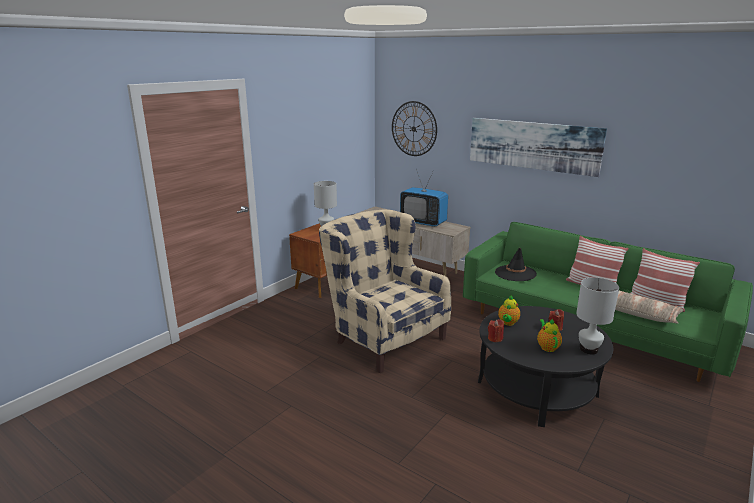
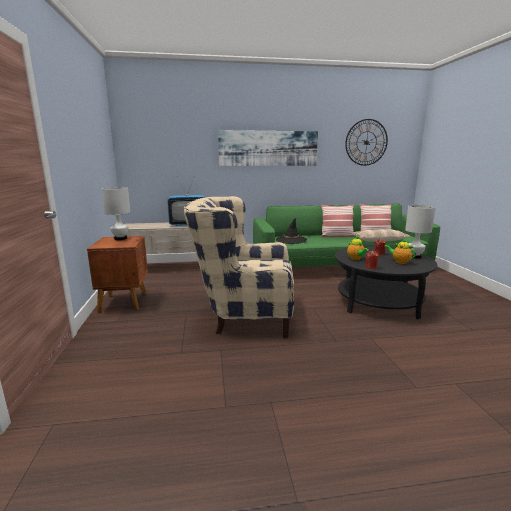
camera: 45 degrees left, 5 degrees down
(414, 129) = (159, 144): wall clock -> wall clock (366, 142)

